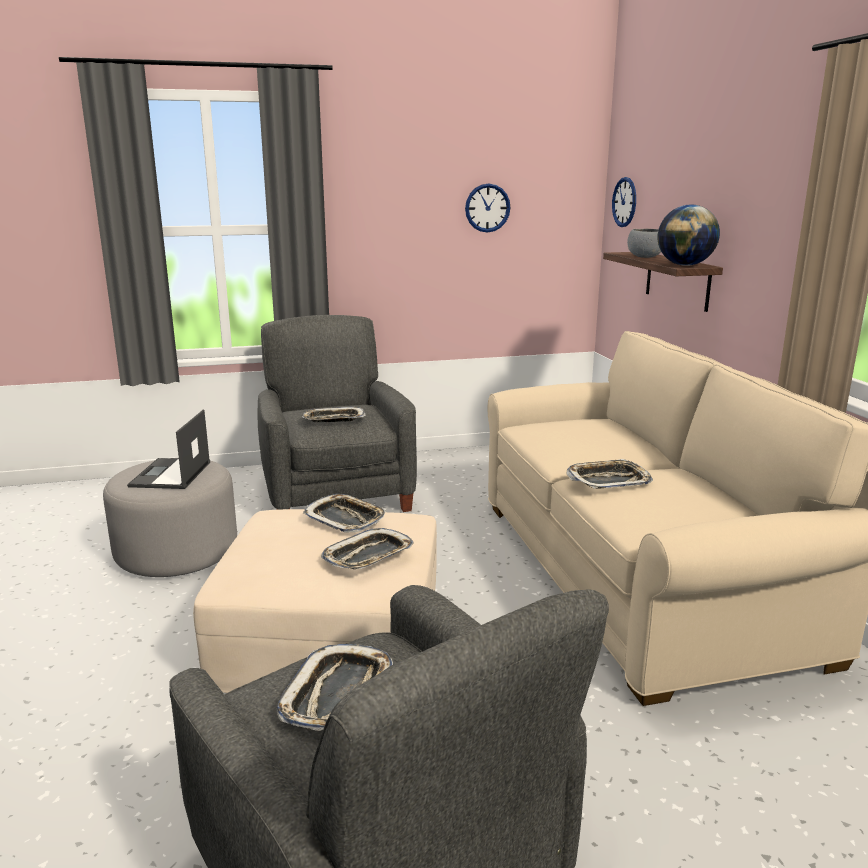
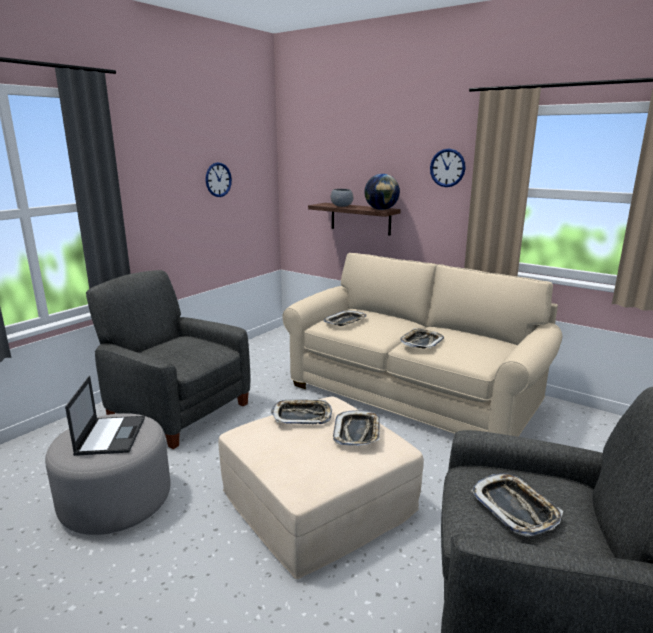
camera: 40 degrees left, 0 degrees up
(170, 475) = (111, 435): laptop -> laptop turned 150 degrees counterclockwise
(333, 419) = (187, 353): tray -> tray (345, 321)
(624, 202) = (300, 172): wall clock -> wall clock (447, 168)

